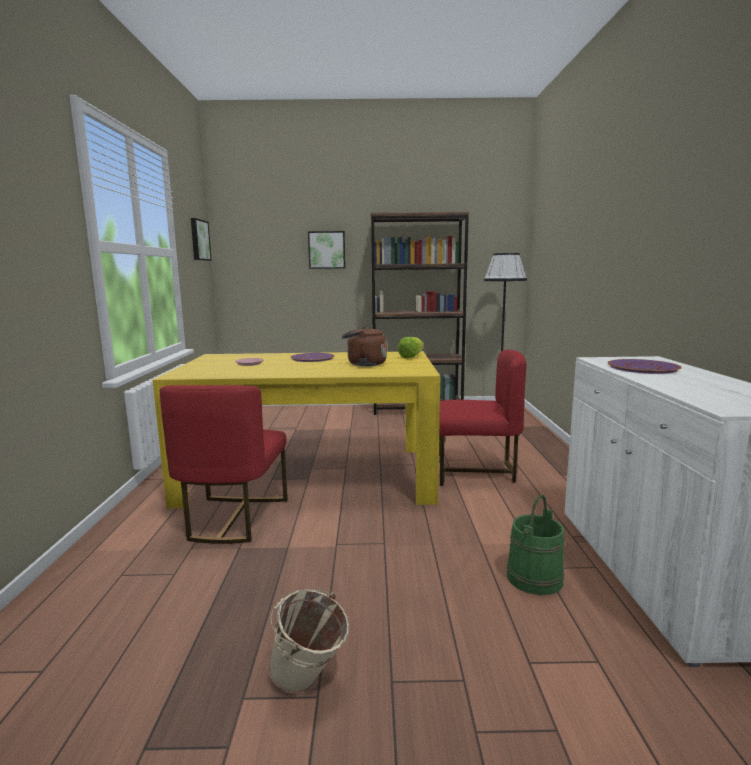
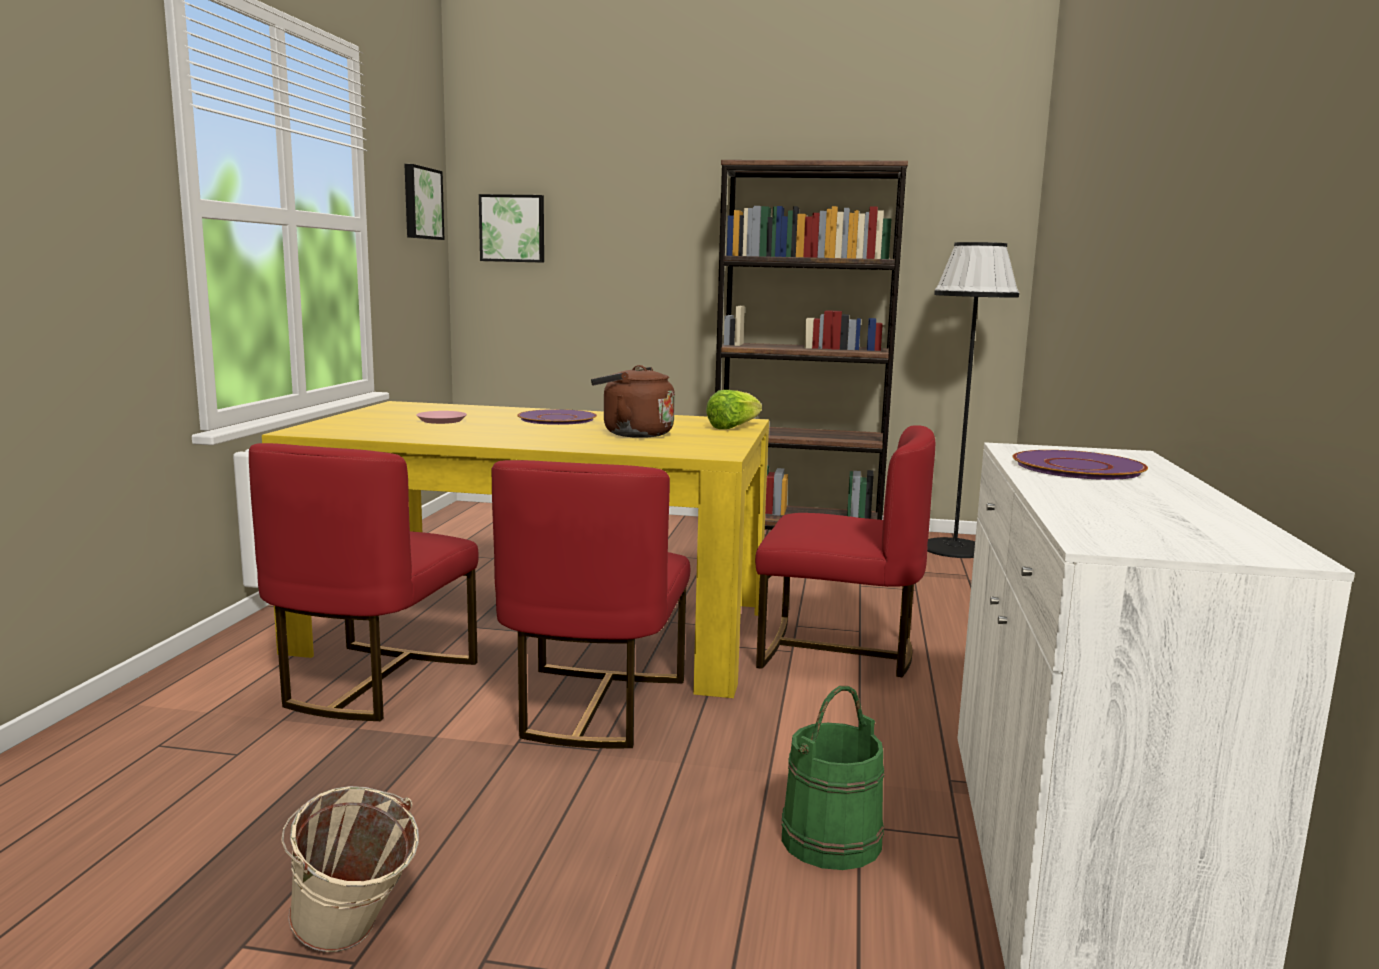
camera: 10 degrees right, 0 degrees up
(327, 250) = (649, 227): picture -> picture (513, 228)
(366, 518) = (593, 707): none -> red chair

